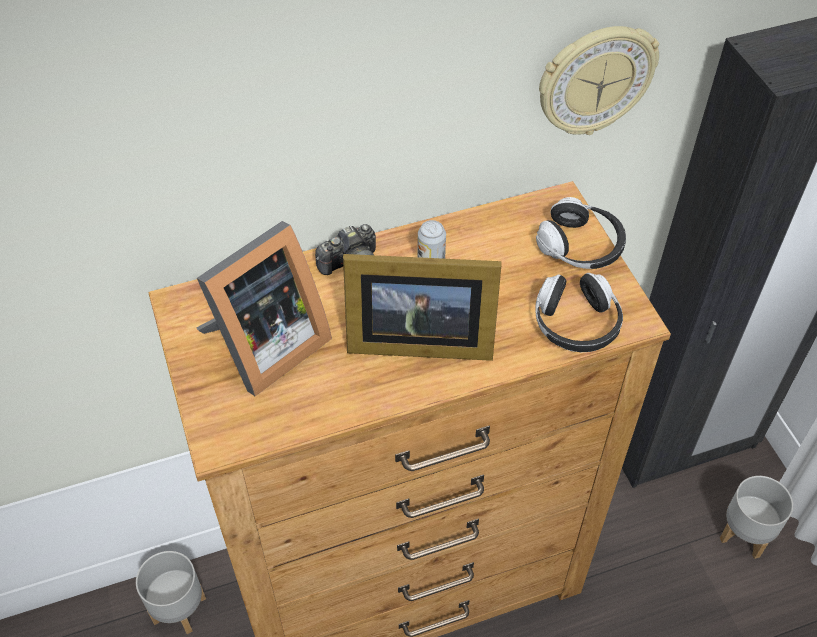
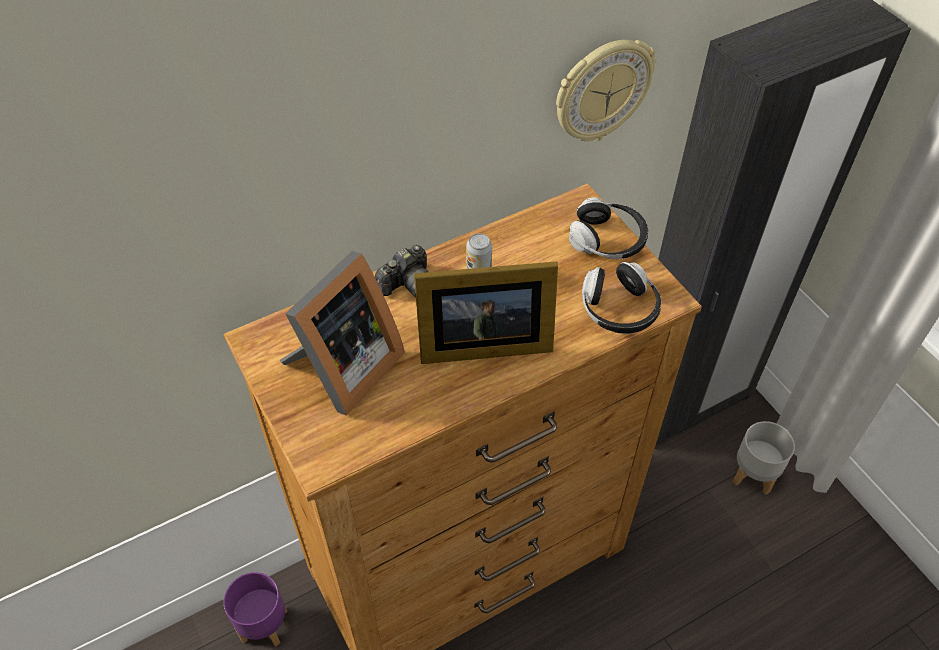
camera: 10 degrees left, 0 degrees up
(179, 610) = (264, 626): grey planter -> purple planter

